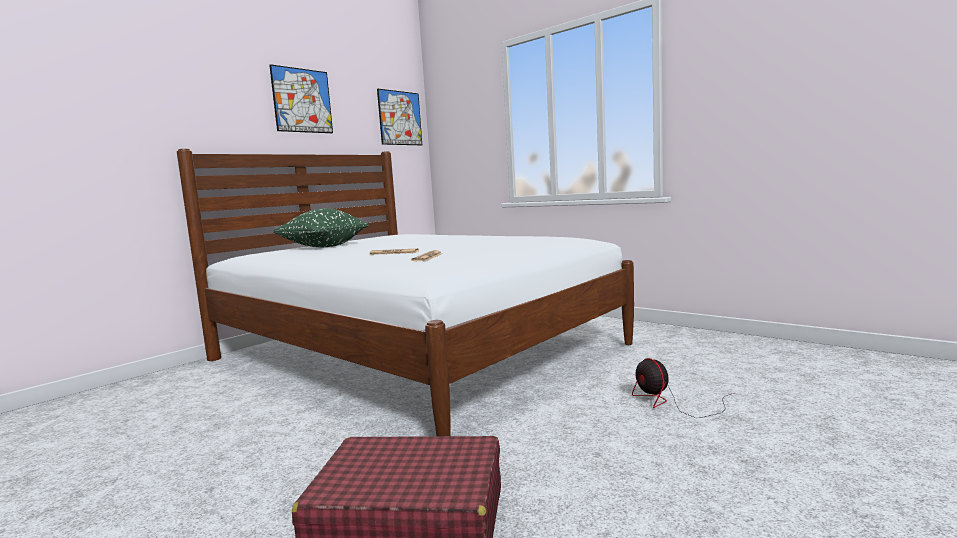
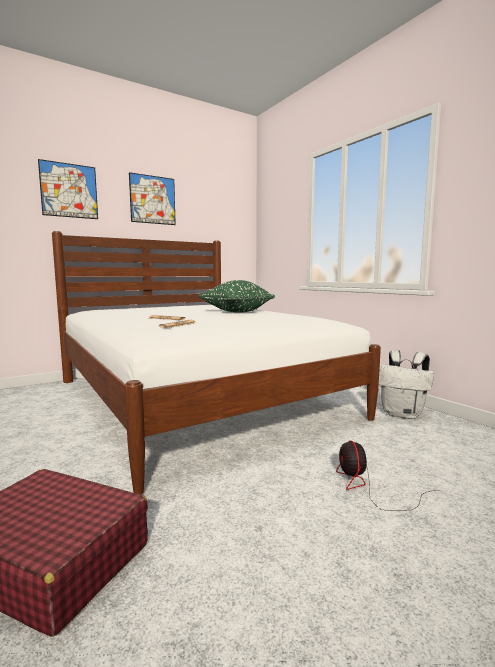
camera: 15 degrees right, 0 degrees up
(323, 246) = (143, 309): green pillow -> green pillow (236, 312)
(400, 118) = (233, 215): picture -> picture (69, 190)
(655, 335) = (403, 414): none -> white backpack

